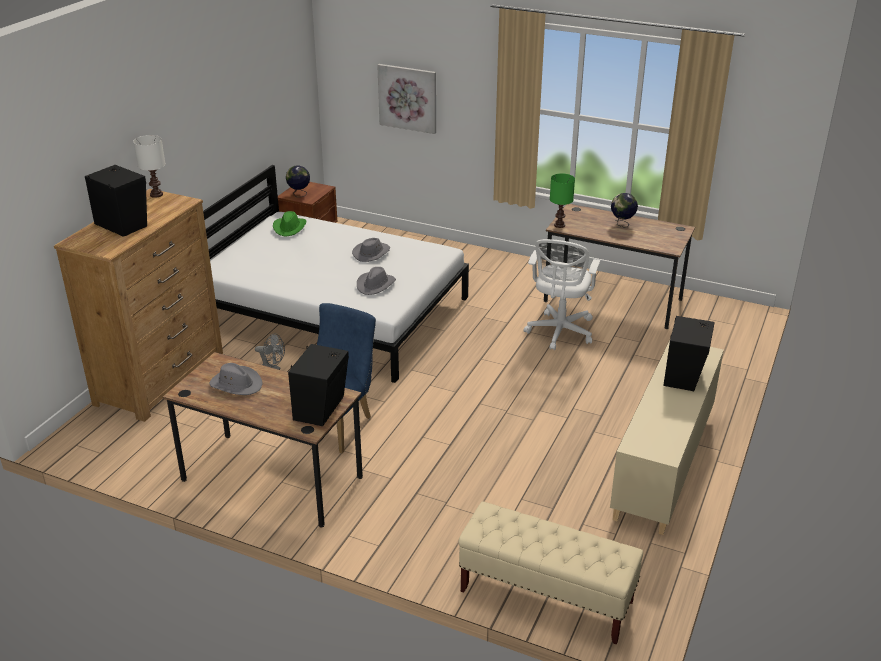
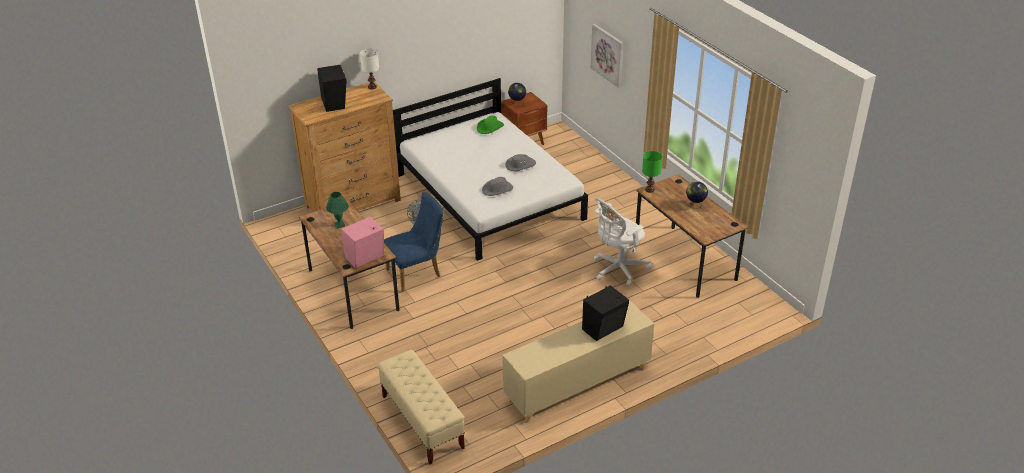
camera: 35 degrees right, 5 degrees up
(236, 384) = (340, 224): grey hat -> green table lamp
(322, 408) = (366, 257): black speaker -> pink speaker

